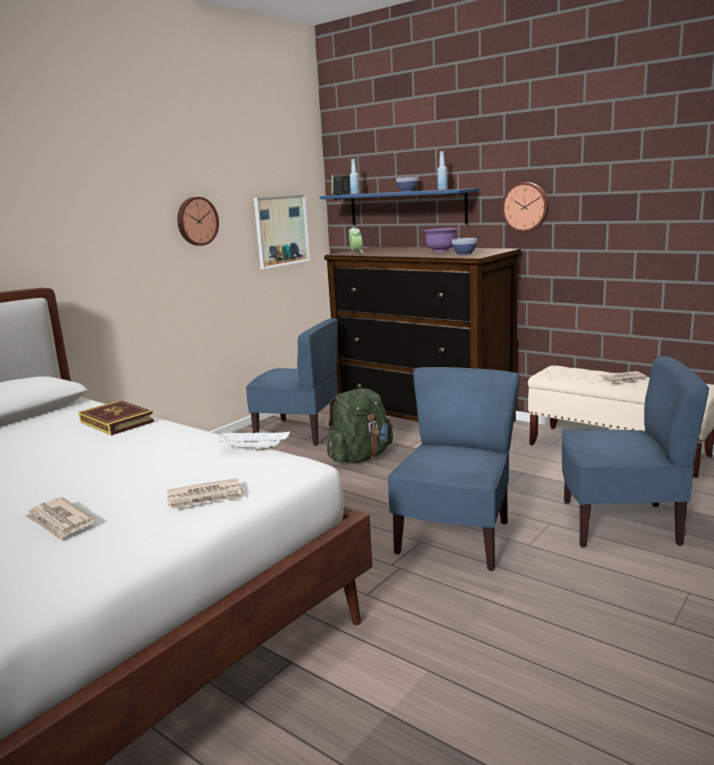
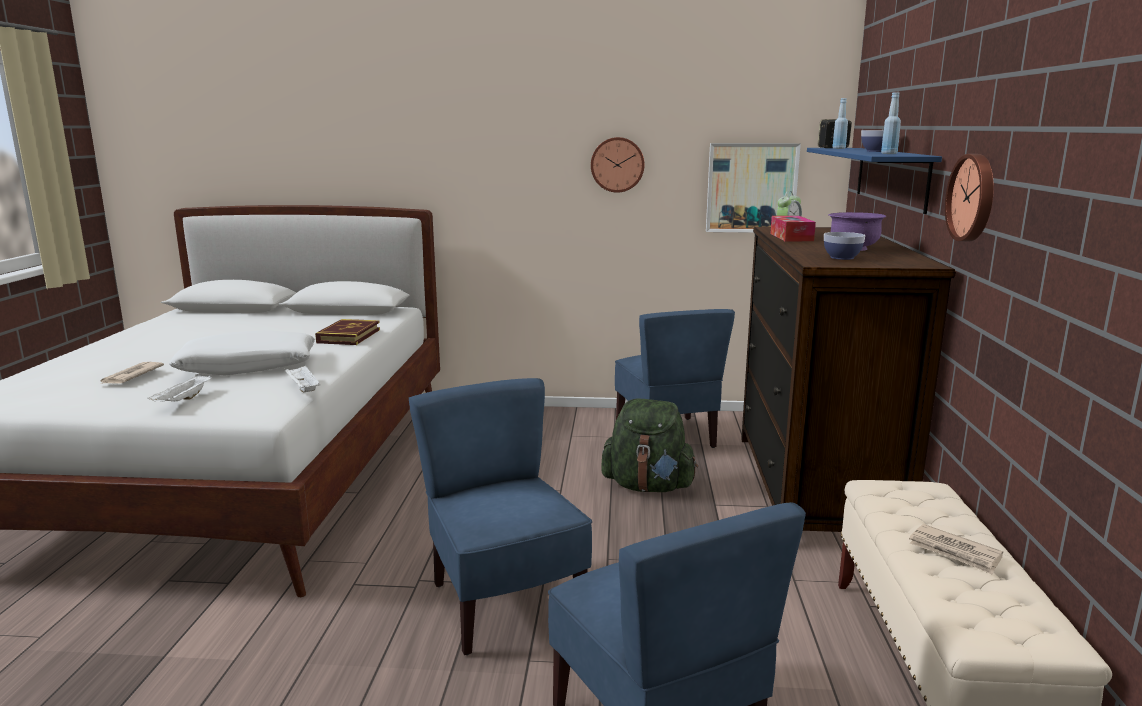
camera: 55 degrees right, 0 degrees up
(135, 466) = (248, 366): none -> white pillow
(206, 497) = (183, 401): newspaper -> white tray
(382, 254) = (791, 237): none -> tissue box
(455, 538) = (504, 603): blue chair -> blue chair turned 105 degrees counterclockwise

